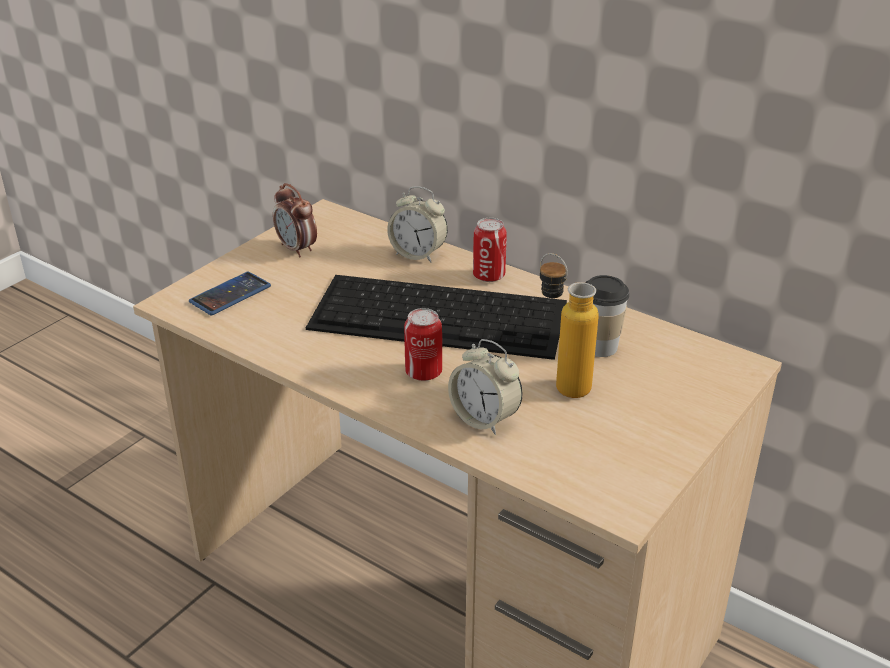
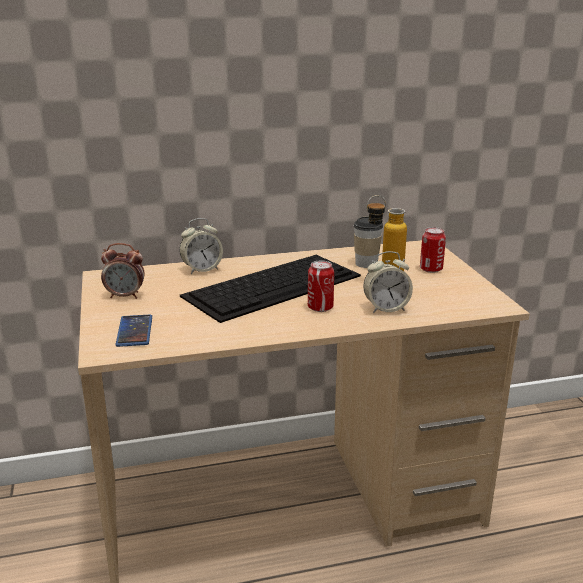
camera: 50 degrees left, 10 degrees down
(488, 276) = (258, 262): can -> can (431, 269)

